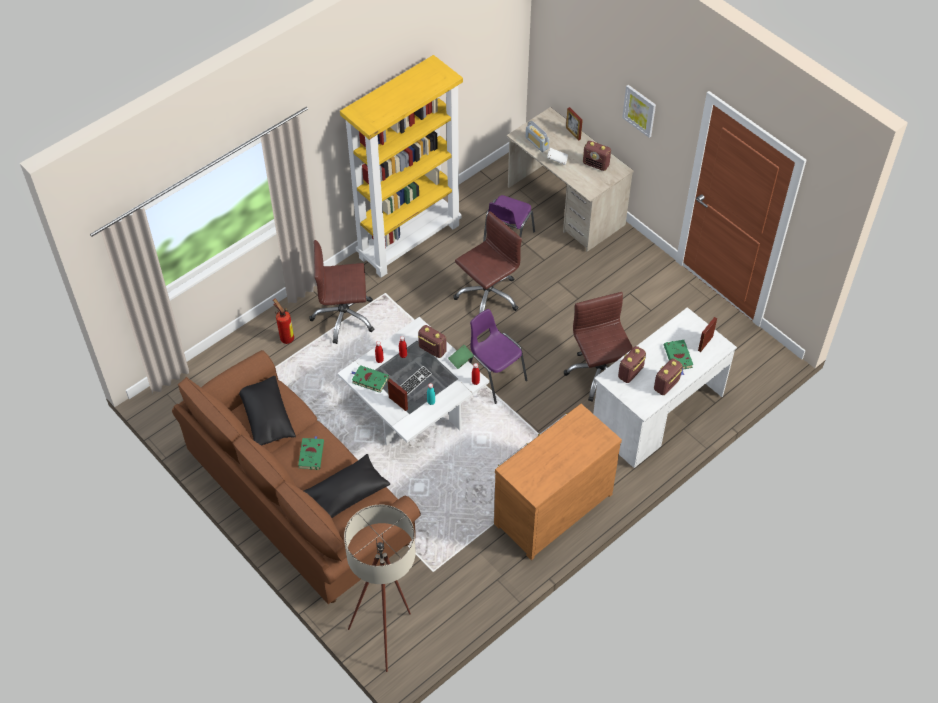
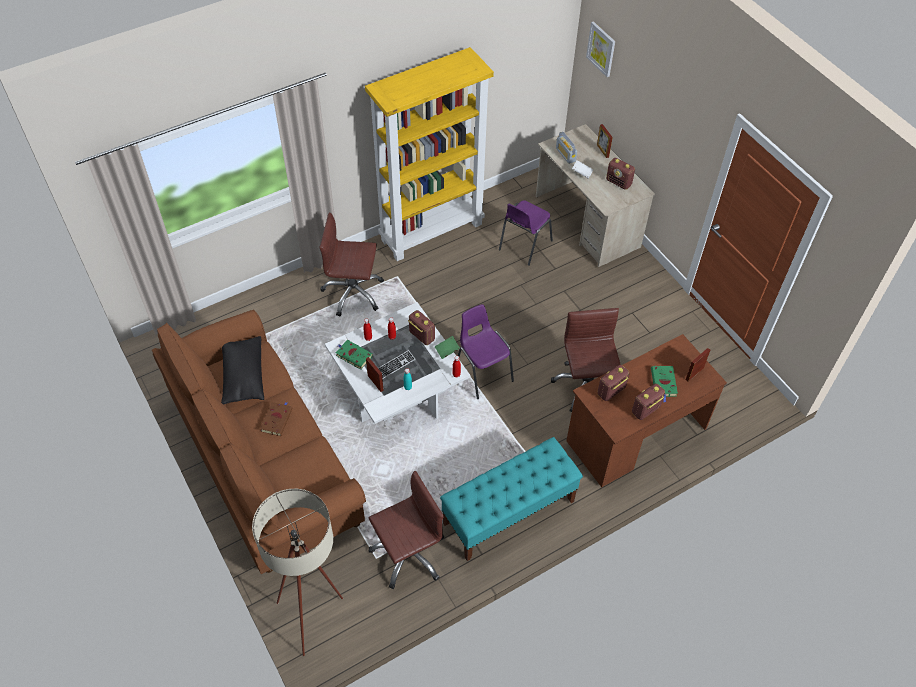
camera: 10 degrees right, 0 degrees up
(286, 337) = (294, 303): fire extinguisher -> none
(311, 454) = (277, 419): green book -> brown book
(345, 494) = (299, 466): black pillow -> none
(487, 296) = (493, 294): brown office chair -> brown office chair (408, 553)
(550, 507) = (508, 513): brown dresser -> turquoise bench
(639, 110) = (668, 131): picture -> picture (601, 49)
(657, 413) = (636, 435): white desk -> brown desk

